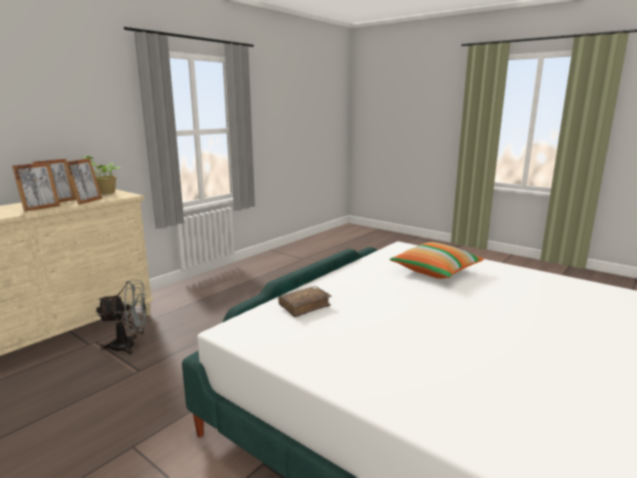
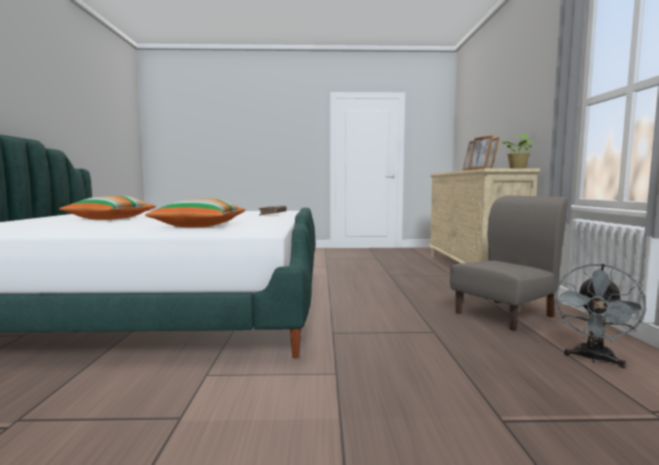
camera: 140 degrees right, 10 degrees down
(130, 346) = (428, 278): grey fan -> grey fan (593, 359)
(225, 291) = (505, 314): none -> grey chair
(549, 342) = (110, 219): none -> pillow

